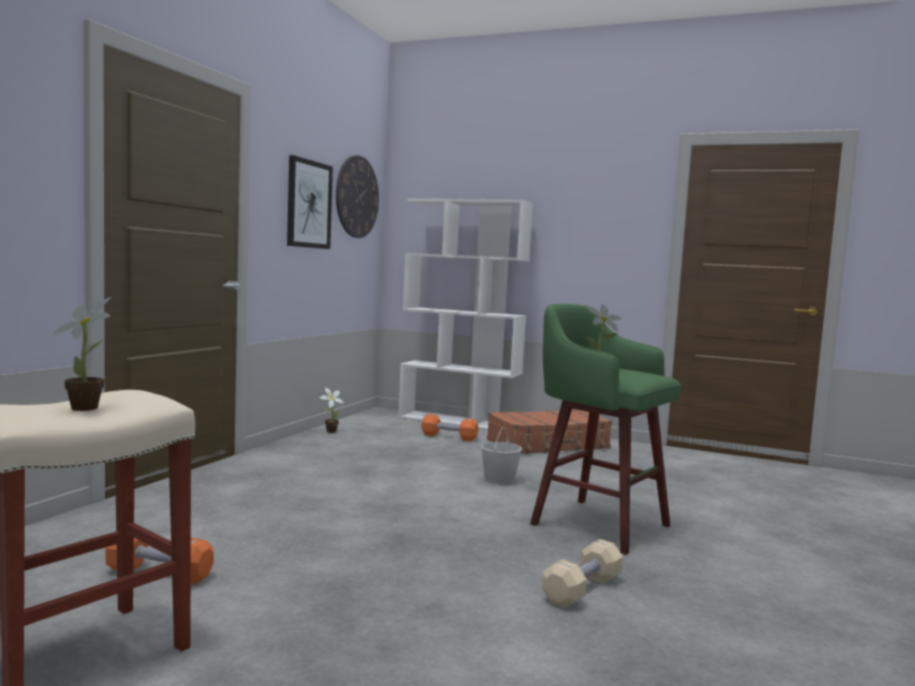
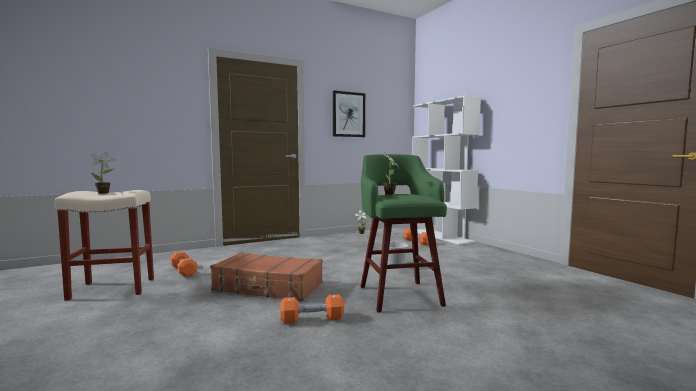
camera: 40 degrees right, 0 degrees up
(357, 197) = (388, 108): wall clock -> none
(548, 444) = (472, 253): brown suitcase -> brown suitcase (268, 287)
(582, 590) = (312, 319): beige dumbbell -> orange dumbbell

